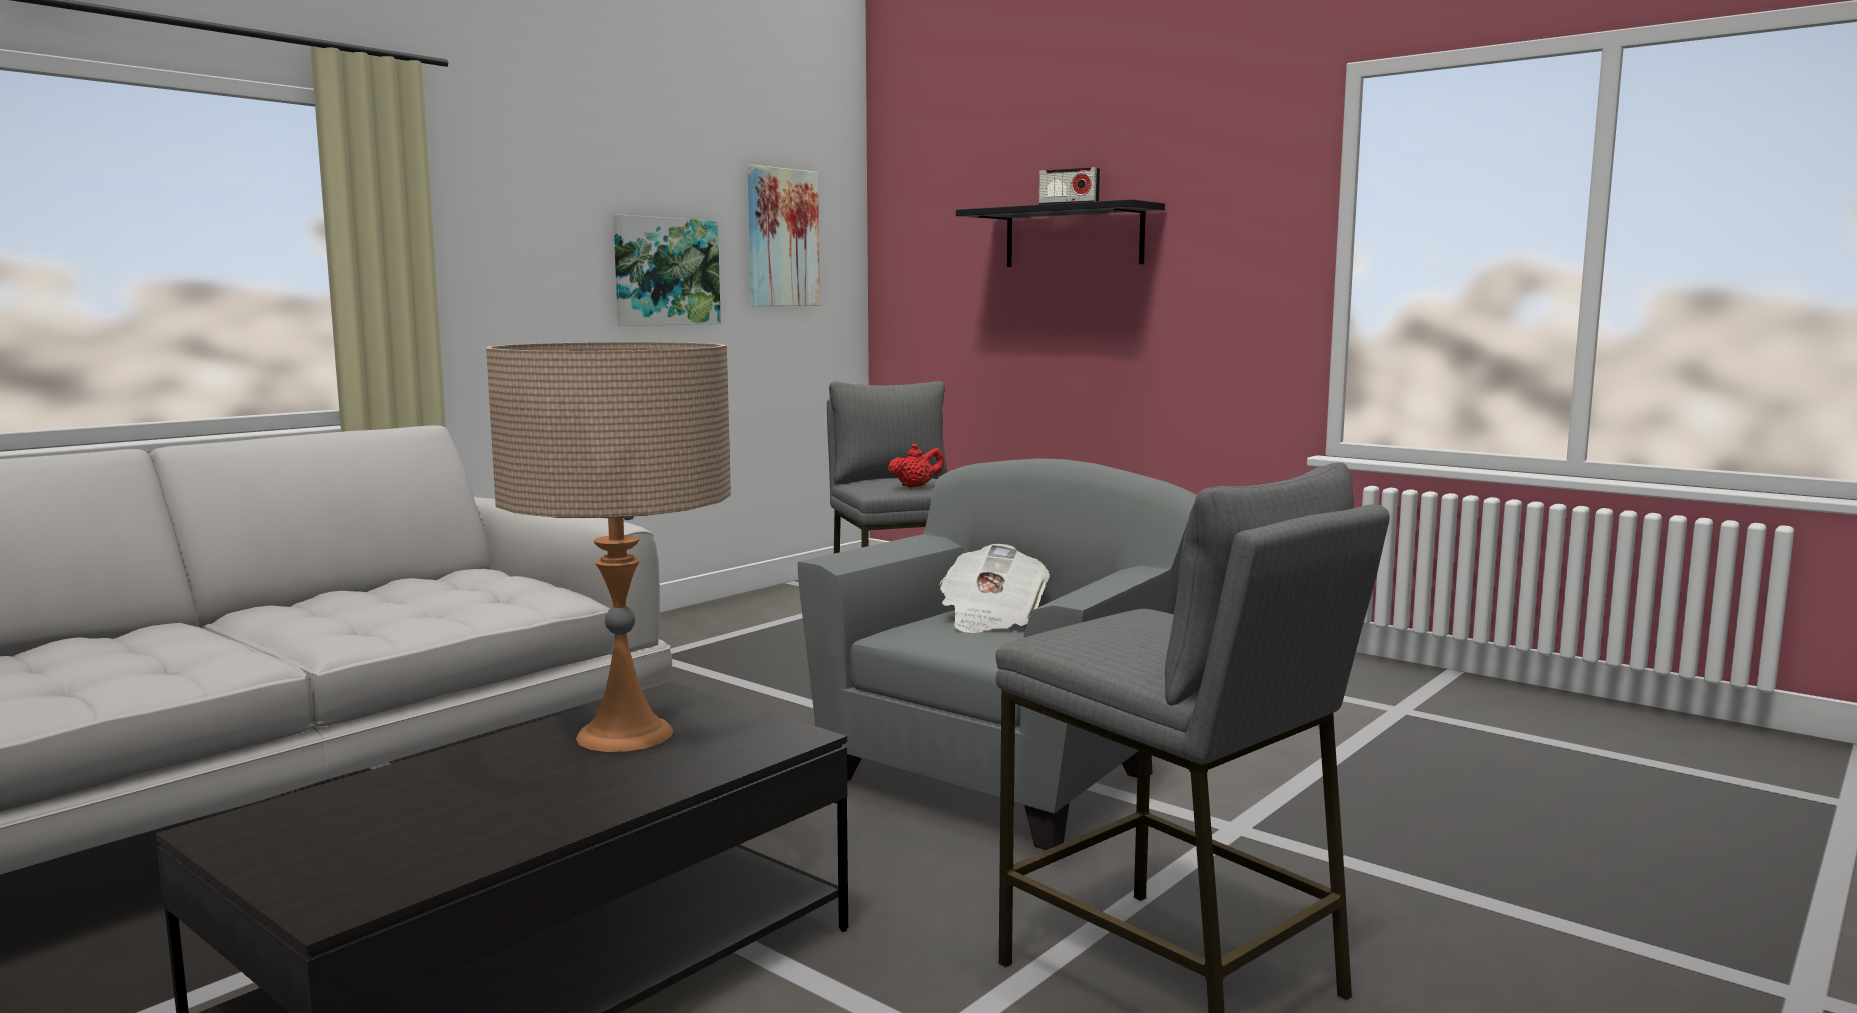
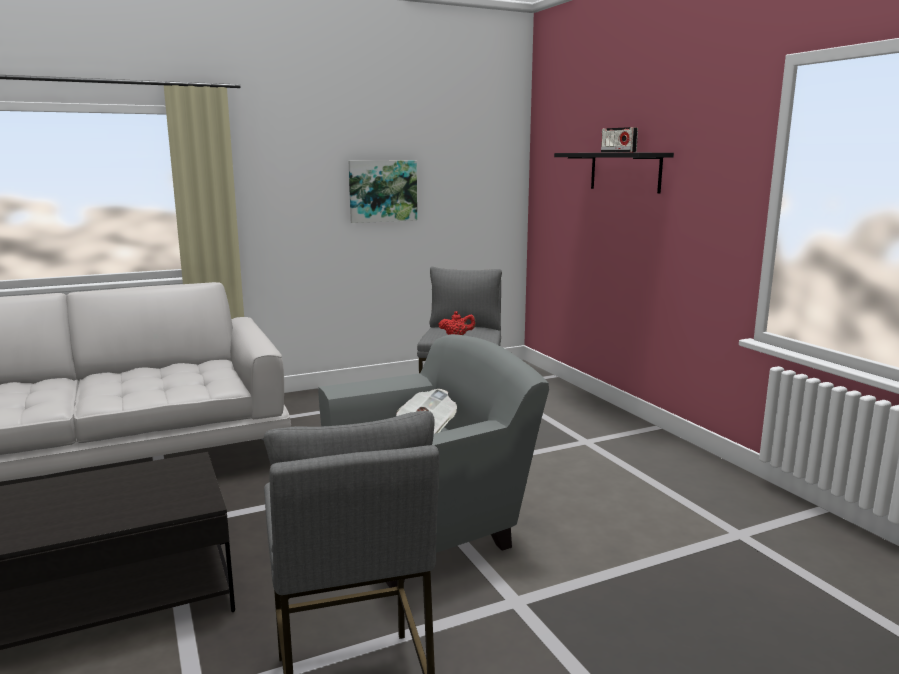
camera: 25 degrees right, 5 degrees up
(625, 734) = (136, 484): beige table lamp -> none
(782, 238) = (464, 167): picture -> none

